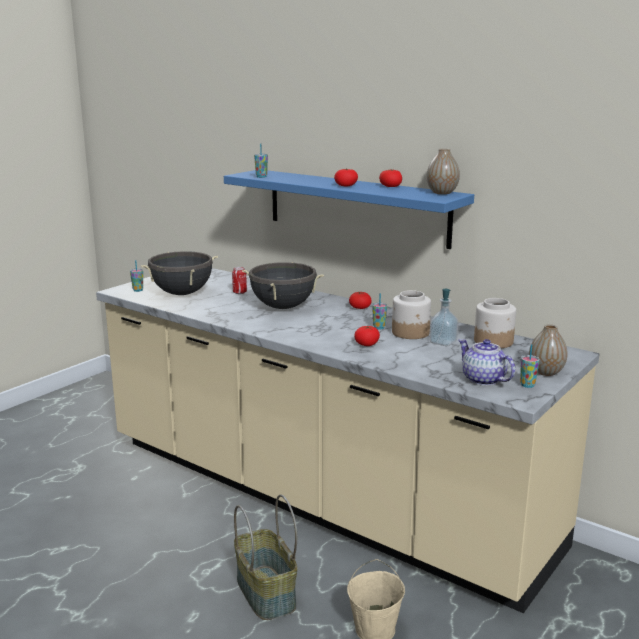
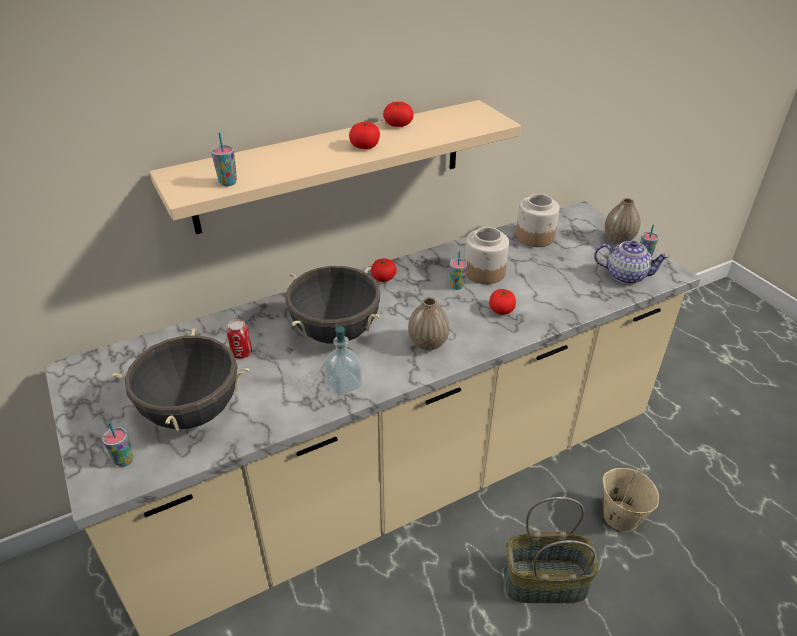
camera: 65 degrees left, 20 degrees up
(356, 207) = (332, 165): blue shelf -> beige shelf
(442, 193) = (462, 111): vase -> vase (428, 343)
(443, 342) = (522, 263): soap dispenser -> soap dispenser (344, 384)
(483, 380) = (625, 275): teapot -> teapot turned 150 degrees counterclockwise

